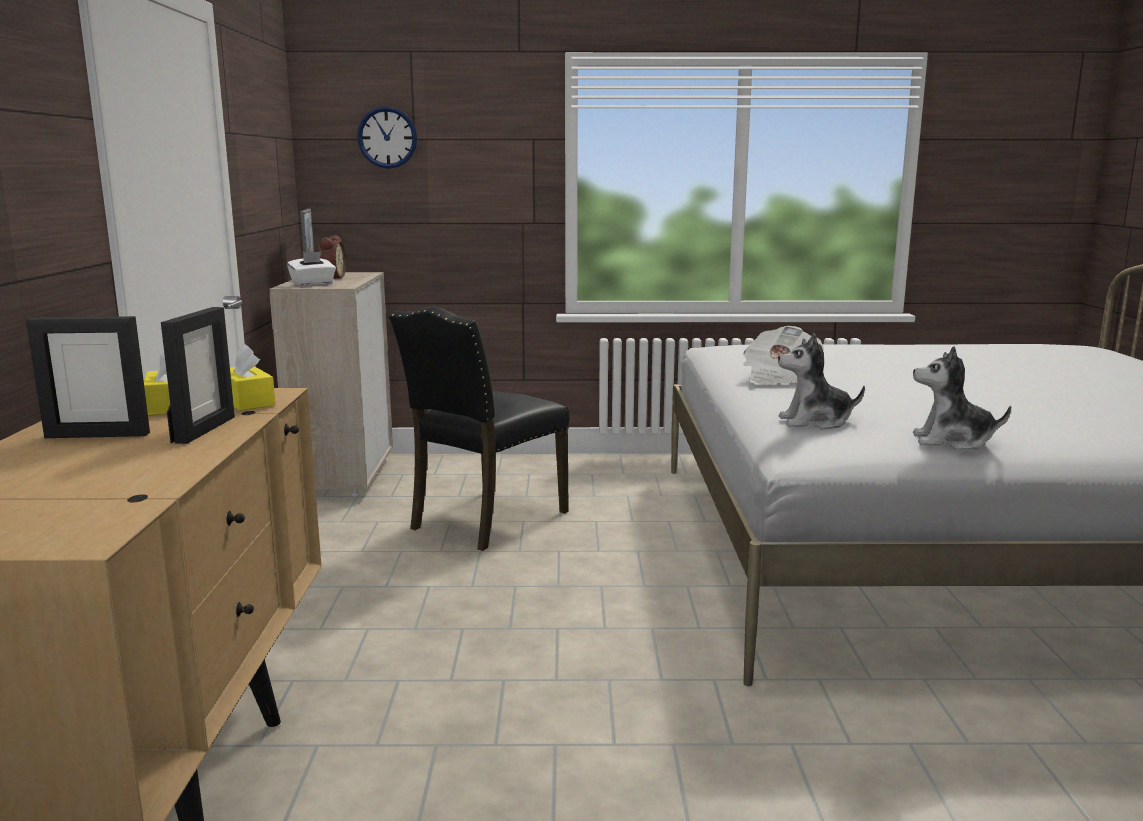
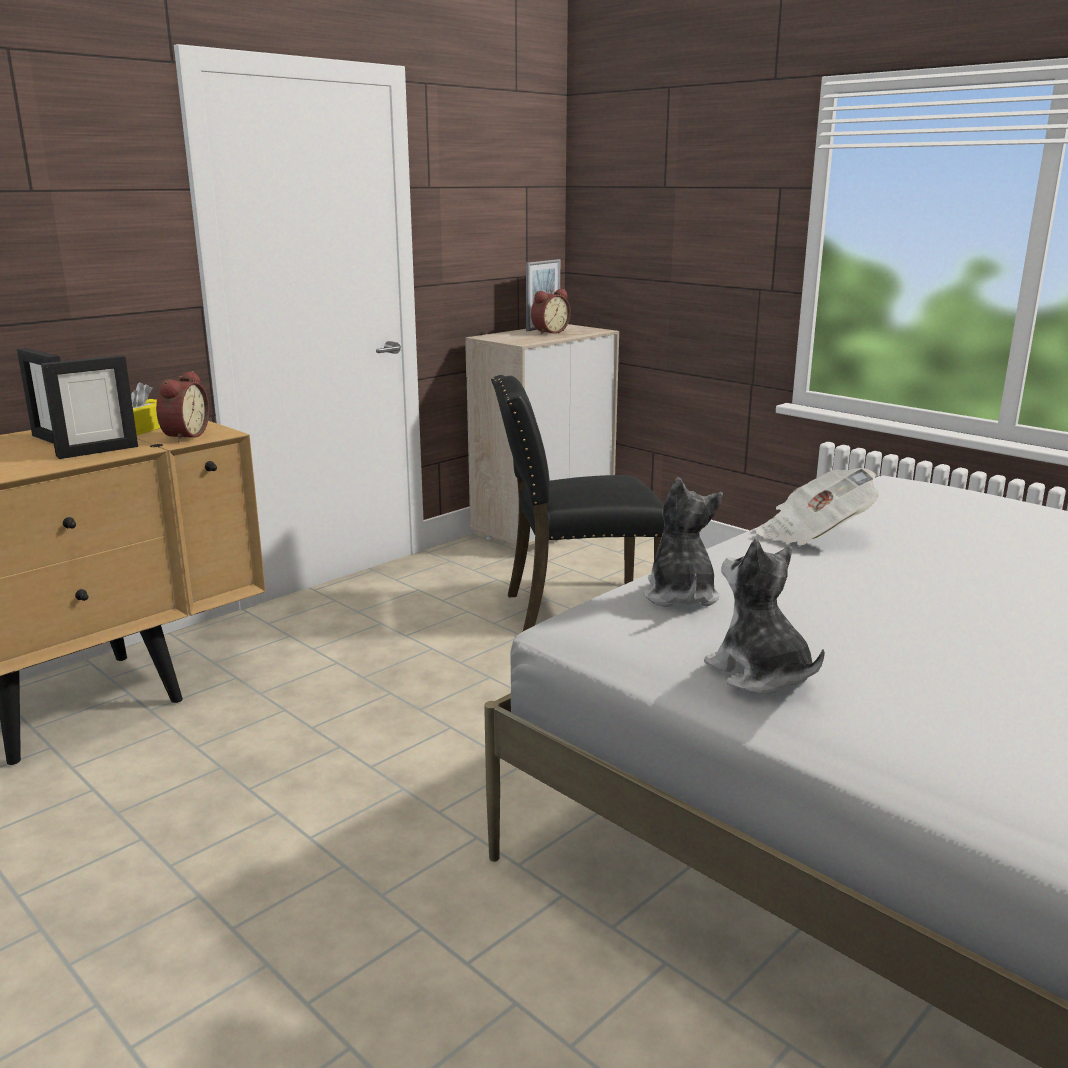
camera: 45 degrees right, 5 degrees up
(247, 401) = (183, 436): yellow tissue box -> alarm clock
(313, 284) = (510, 337): white tissue box -> none
(387, 137) = (639, 185): wall clock -> none
(815, 422) = (680, 595): plush toy -> plush toy turned 45 degrees clockwise

